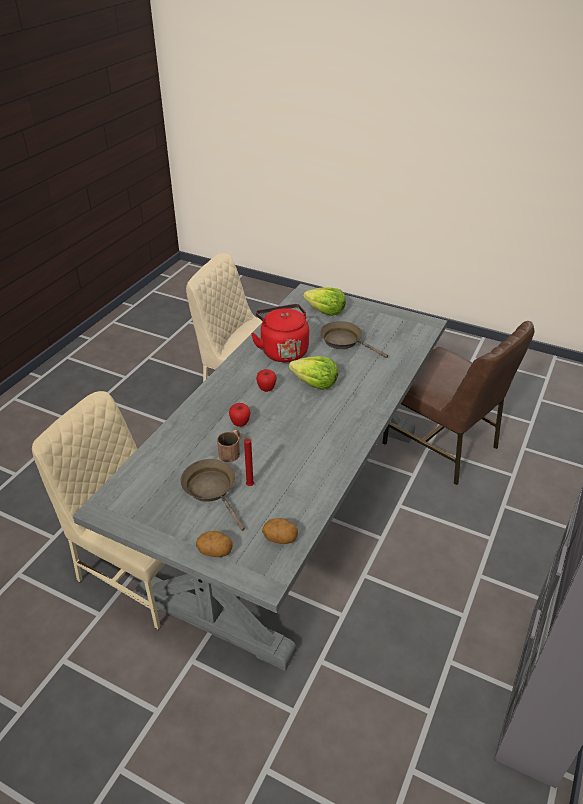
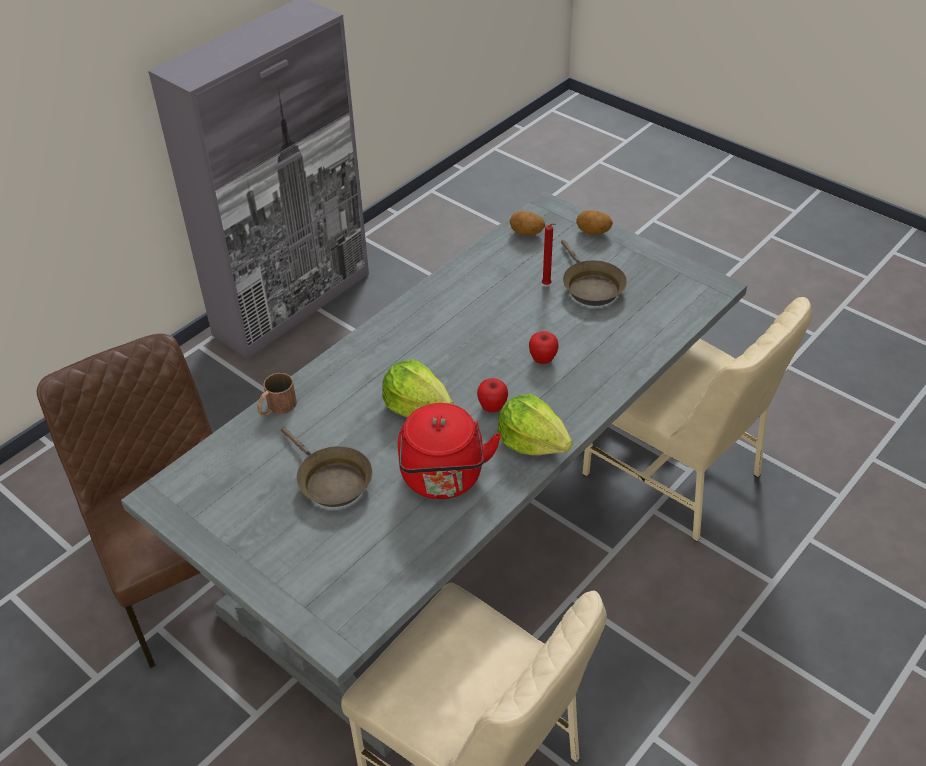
camera: 165 degrees left, 5 degrees up
(232, 451) = (560, 326): brown mug -> brown mug (276, 407)
(325, 311) = (325, 567): lettuce -> lettuce (532, 441)

